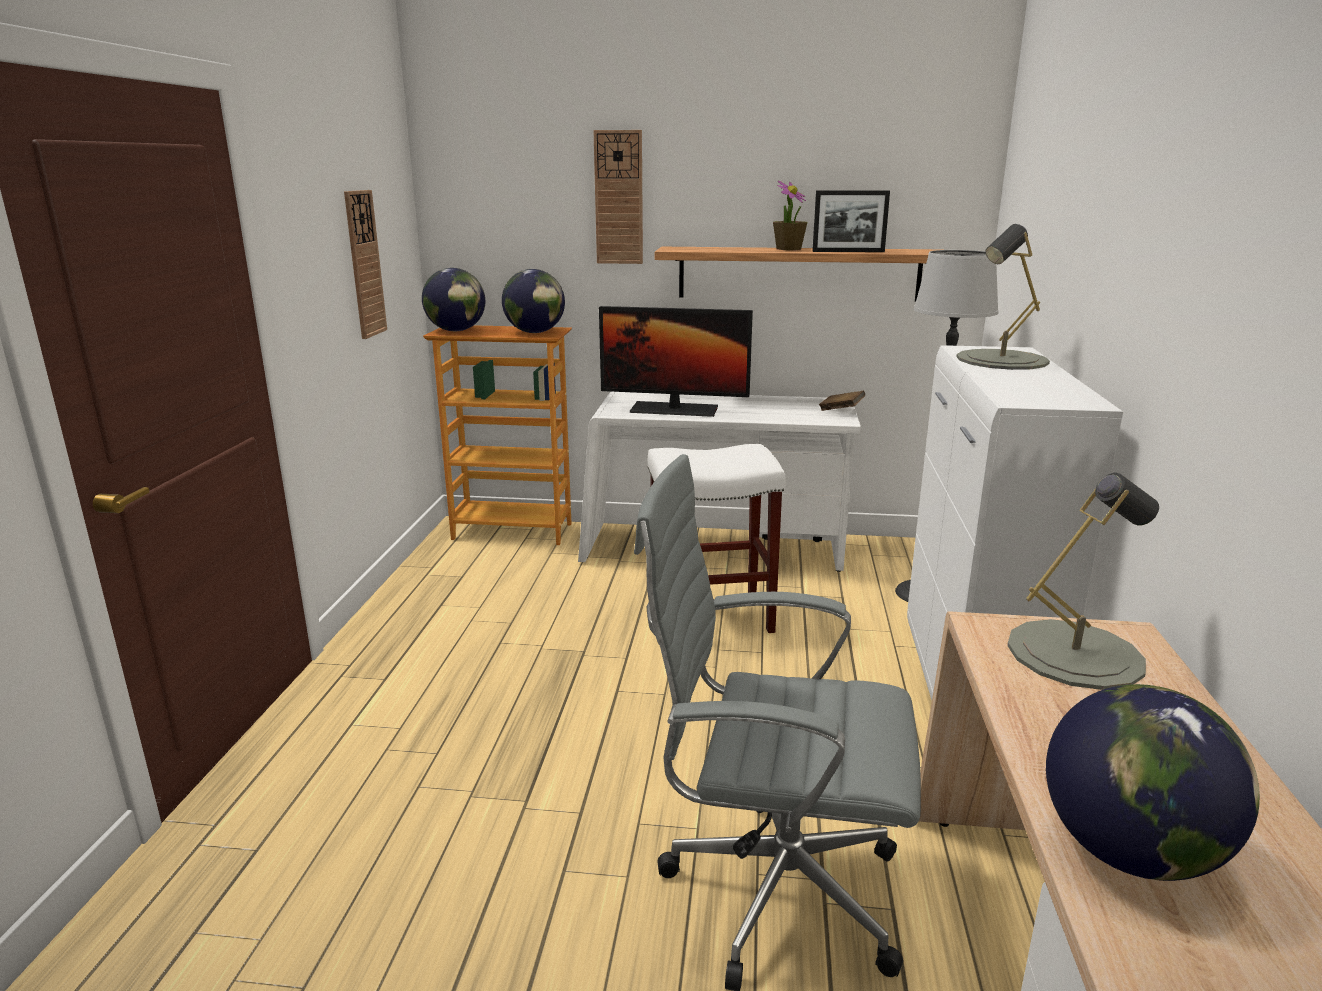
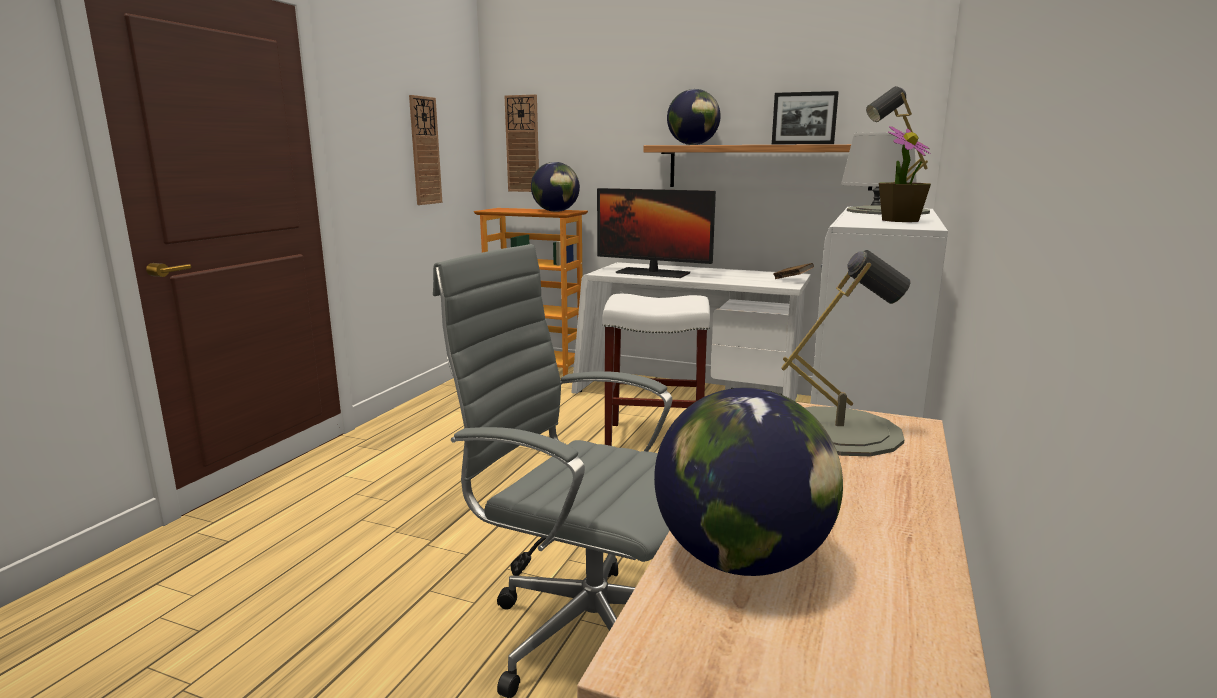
camera: 15 degrees right, 5 degrees down
(456, 330) = (500, 209): globe -> globe (693, 144)
(619, 198) = (626, 108): wall clock -> wall clock (522, 144)
(788, 249) = (756, 144): potted plant -> potted plant (900, 220)

